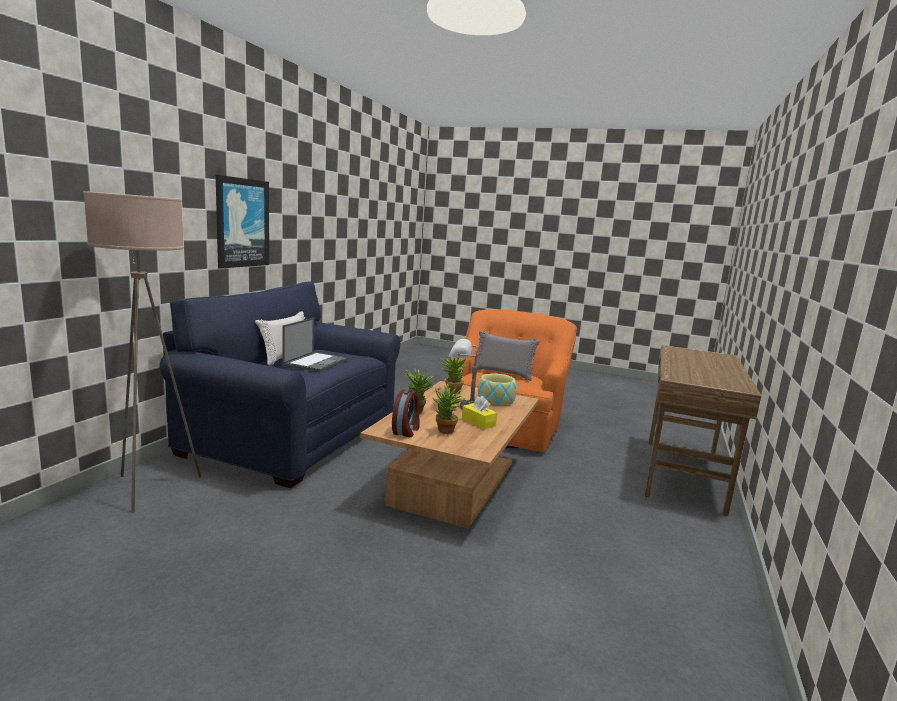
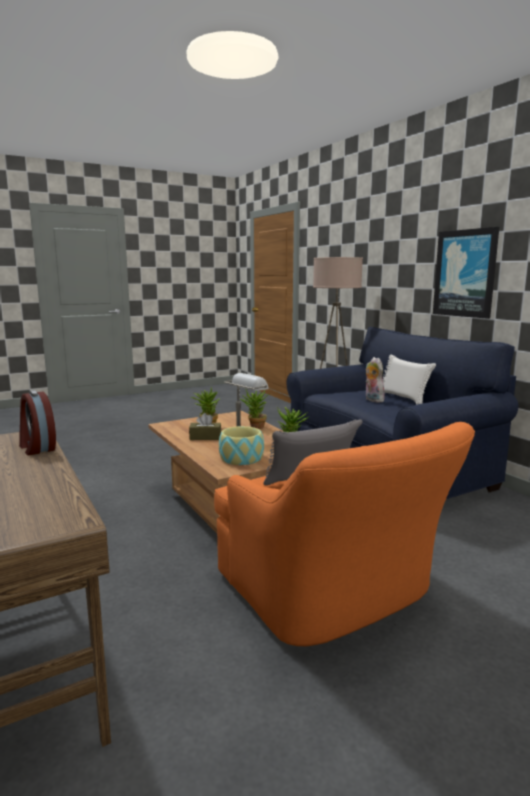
camera: 130 degrees right, 0 degrees up
(316, 362) = (372, 400): laptop -> plush toy
(406, 431) = (225, 418): alarm clock -> alarm clock (36, 448)
(478, 422) = (205, 437): yellow tissue box -> brown tissue box

